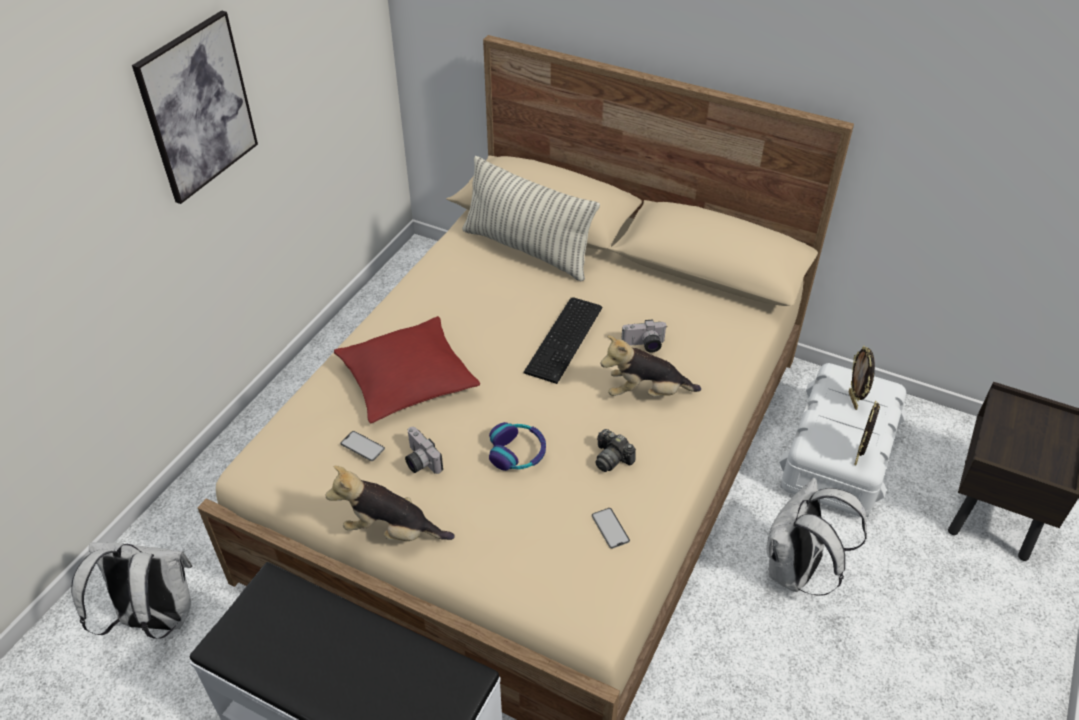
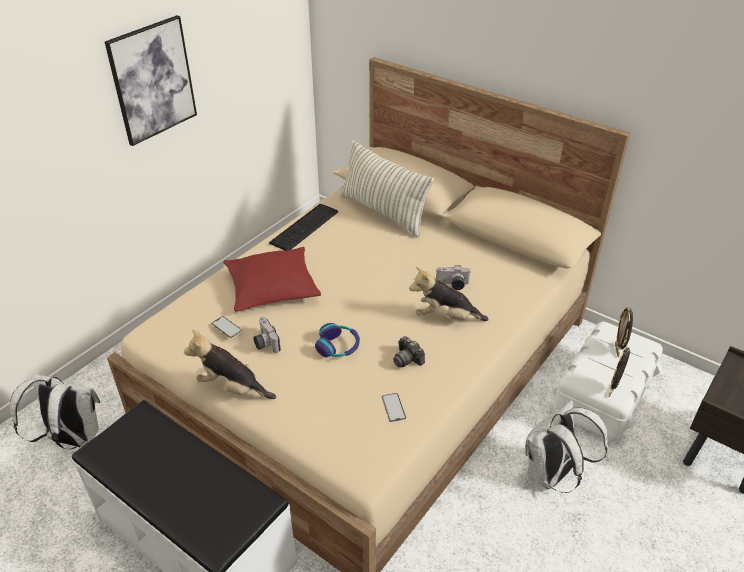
camera: 10 degrees right, 5 degrees down
(566, 339) = (395, 273): keyboard -> keyboard (306, 227)

